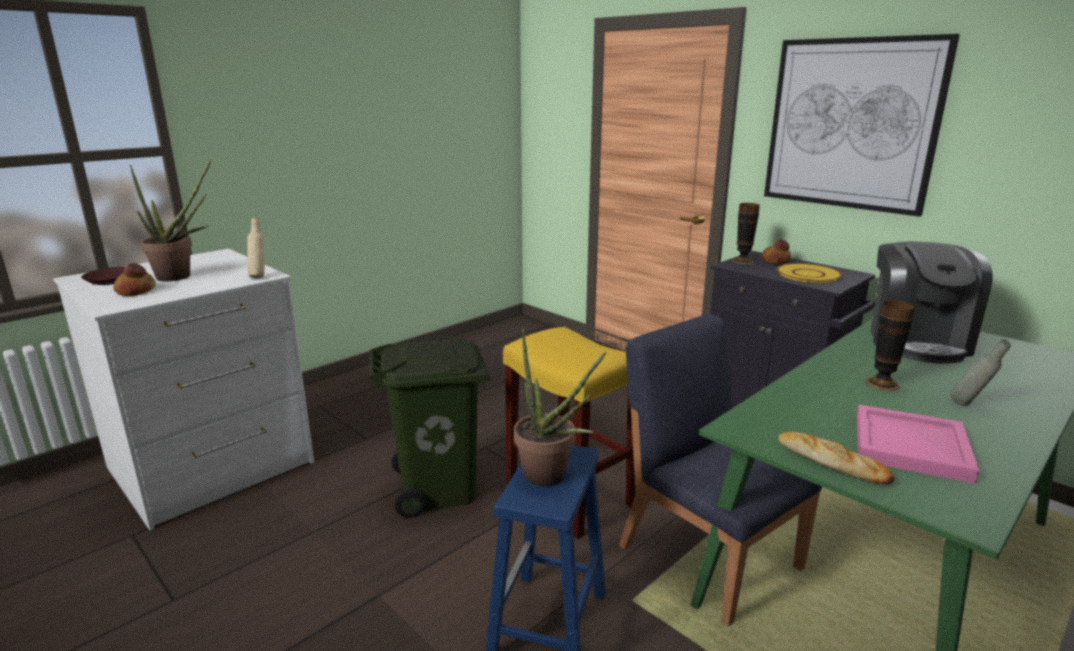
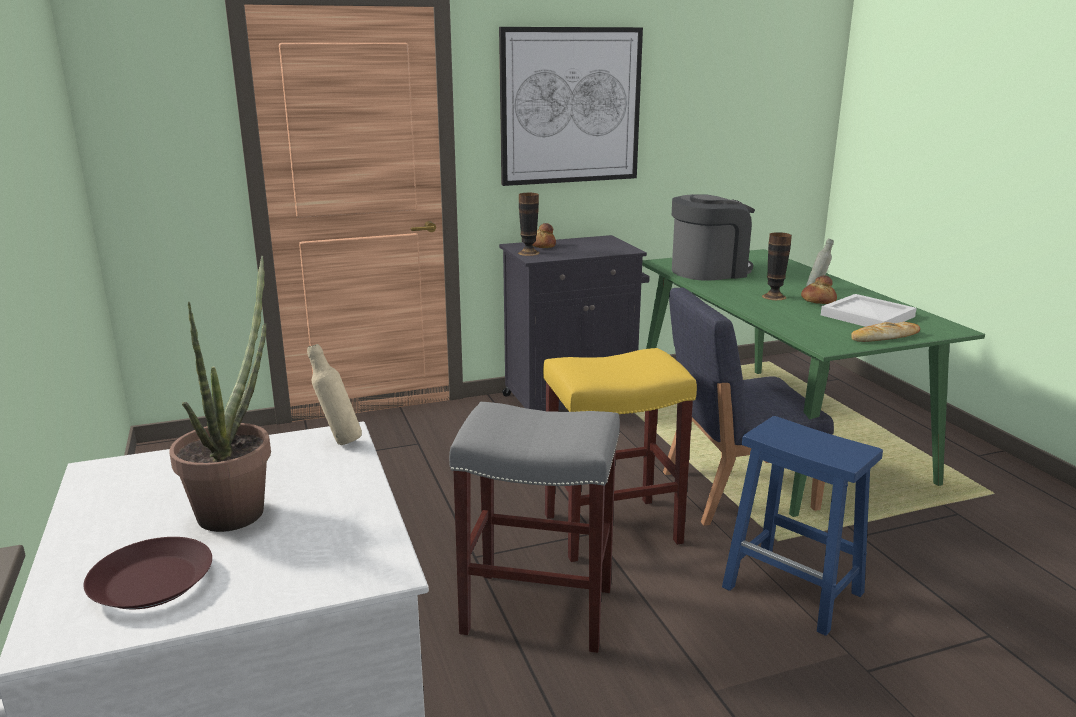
camera: 65 degrees left, 0 degrees up
(136, 291) = (292, 549): bread -> bread (818, 301)
(438, 490) = (540, 609): green trash can -> grey stool
(551, 479) = (817, 443): potted plant -> none
(808, 274) = (591, 247): yellow plate -> none
(908, 445) = (866, 316): pink tray -> white tray
(916, 342) = (709, 271): coffee machine -> coffee machine turned 60 degrees counterclockwise

